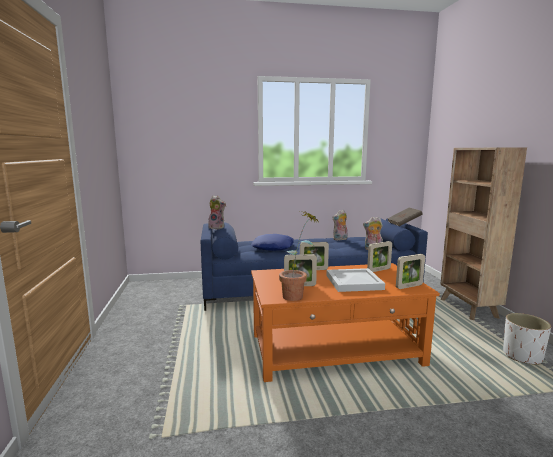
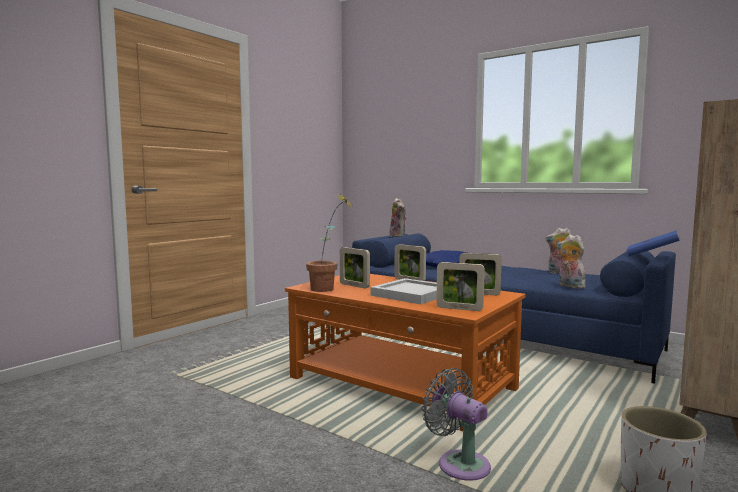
camera: 45 degrees right, 5 degrees down
(404, 223) = (652, 256): brown book -> blue book
(460, 388) = (459, 464): none -> grey fan

